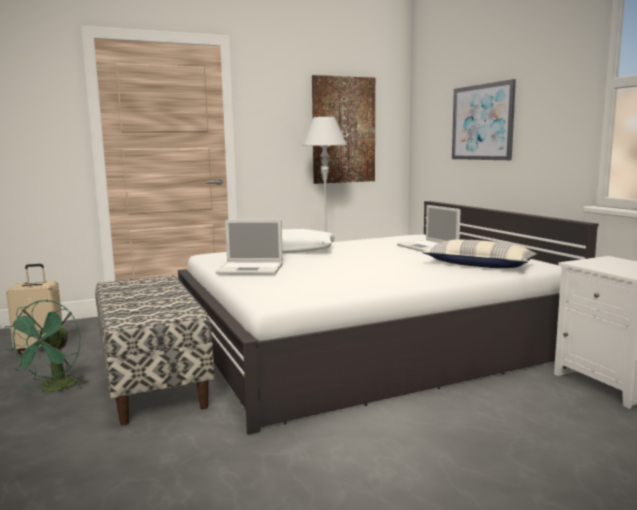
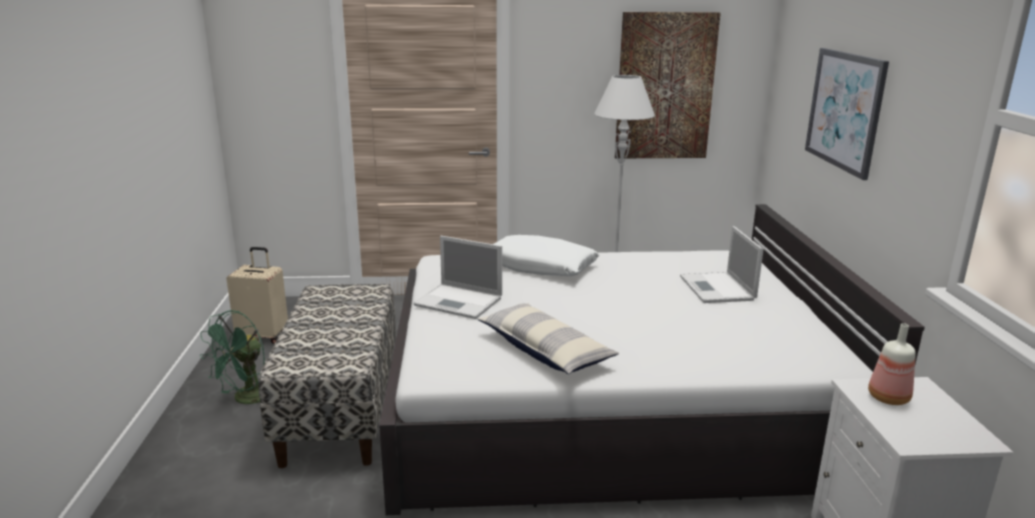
camera: 20 degrees right, 10 degrees up
(478, 265) = (745, 346): pillow -> pillow (545, 350)
(600, 264) = (887, 398): none -> bottle

